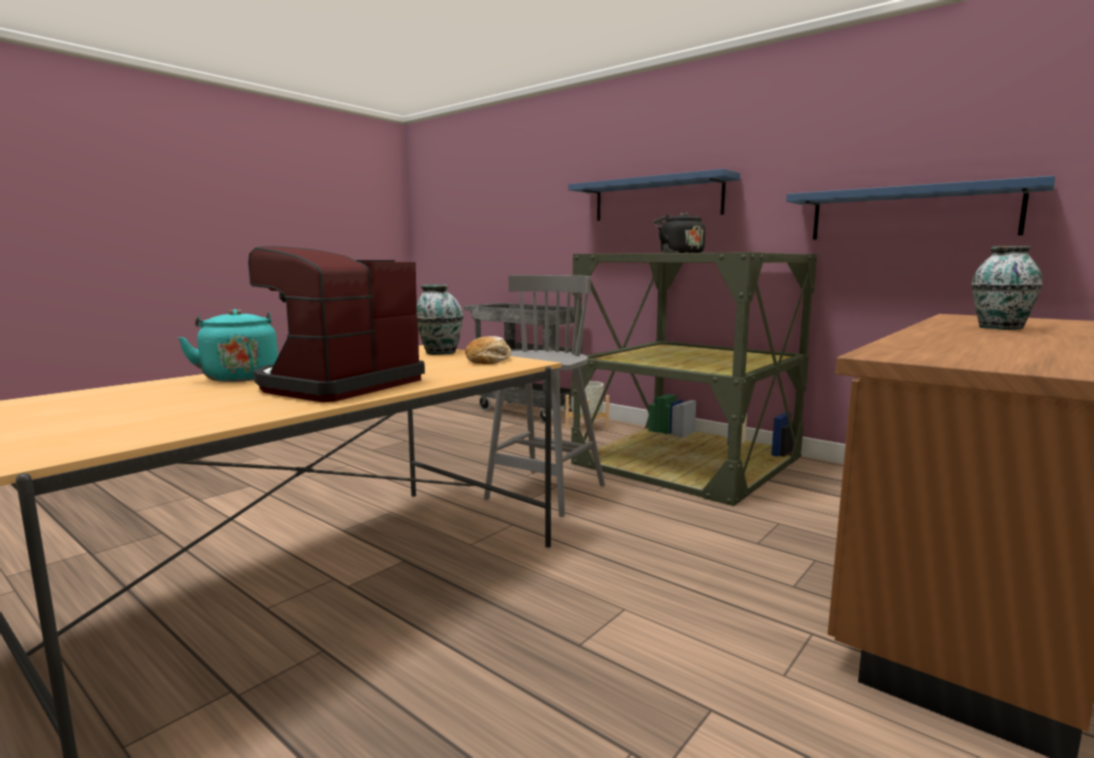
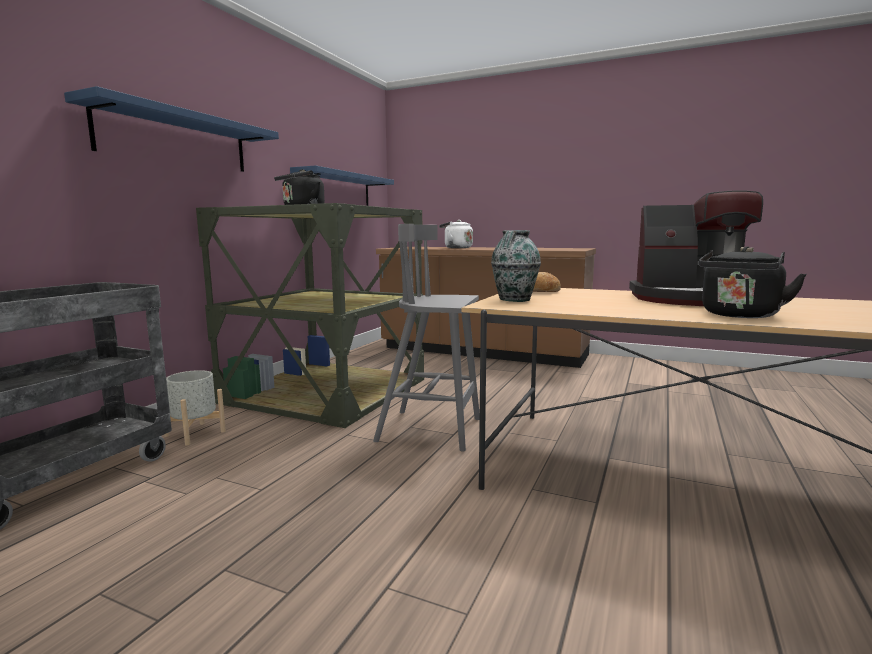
camera: 105 degrees left, 0 degrees up
(239, 377) = (739, 315): turquoise kettle -> black kettle
(1000, 328) = (456, 248): vase -> white kettle

